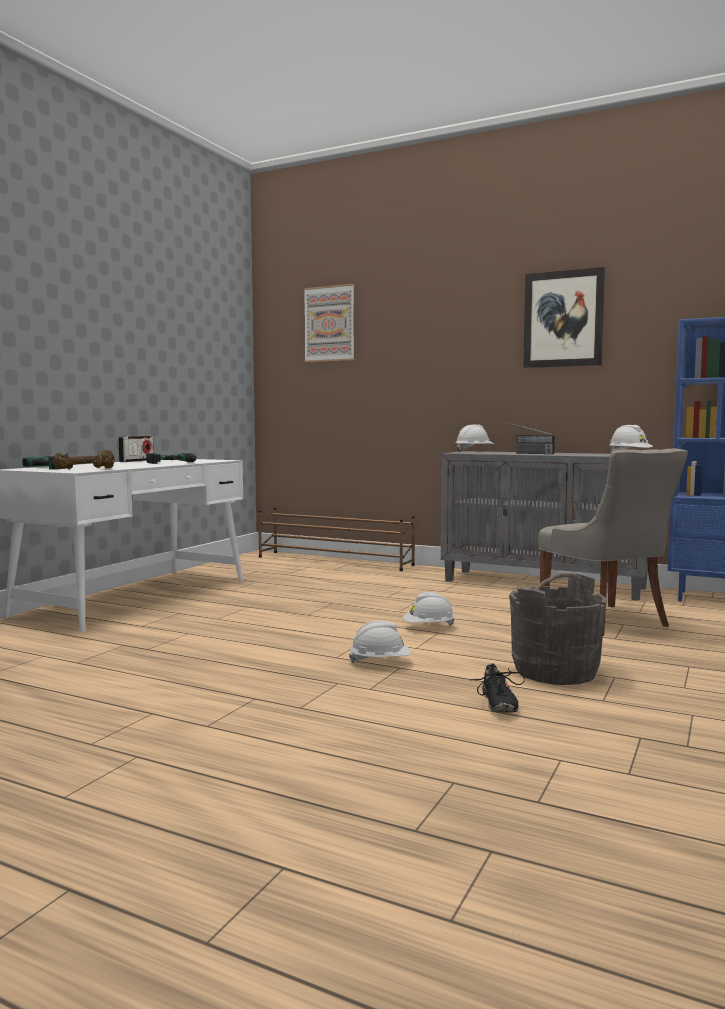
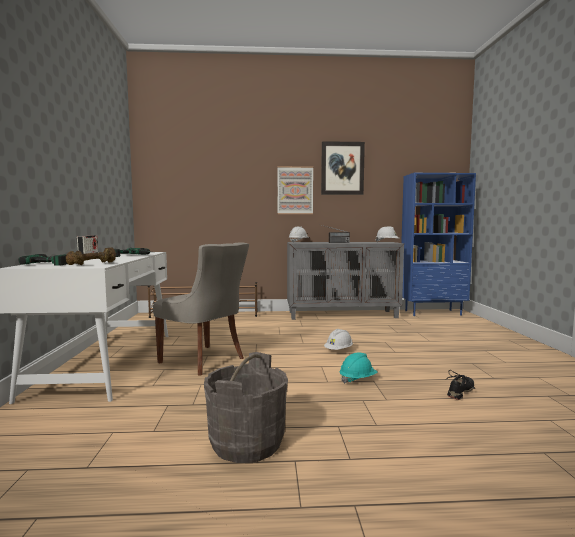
camera: 30 degrees left, 0 degrees up
(329, 324) = (193, 161): picture -> picture (295, 190)
(380, 662) = (357, 379): white hard hat -> turquoise hard hat
(497, 704) = (461, 392): black shoe -> black shoe turned 105 degrees counterclockwise
(555, 671) = (444, 365): grey bucket -> grey bucket (246, 442)
(606, 621) = (408, 331): grey chair -> grey chair (204, 360)

